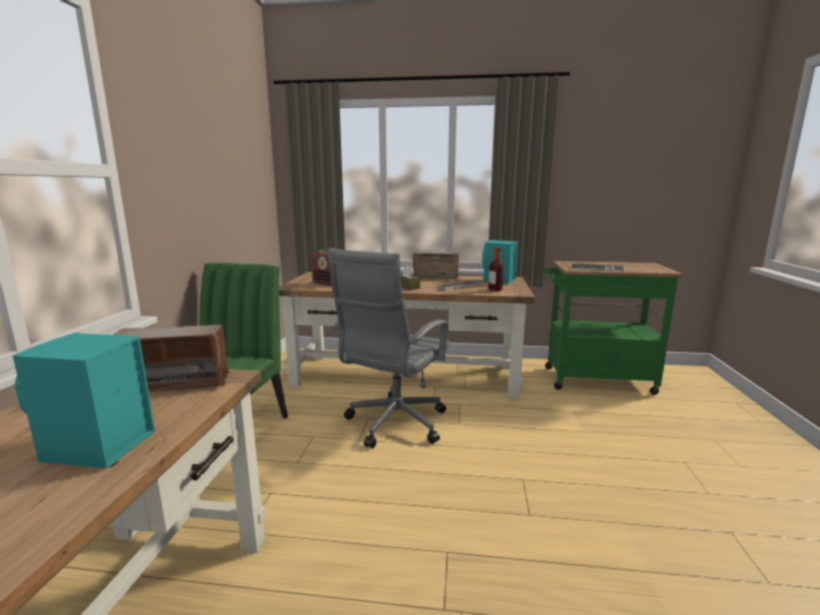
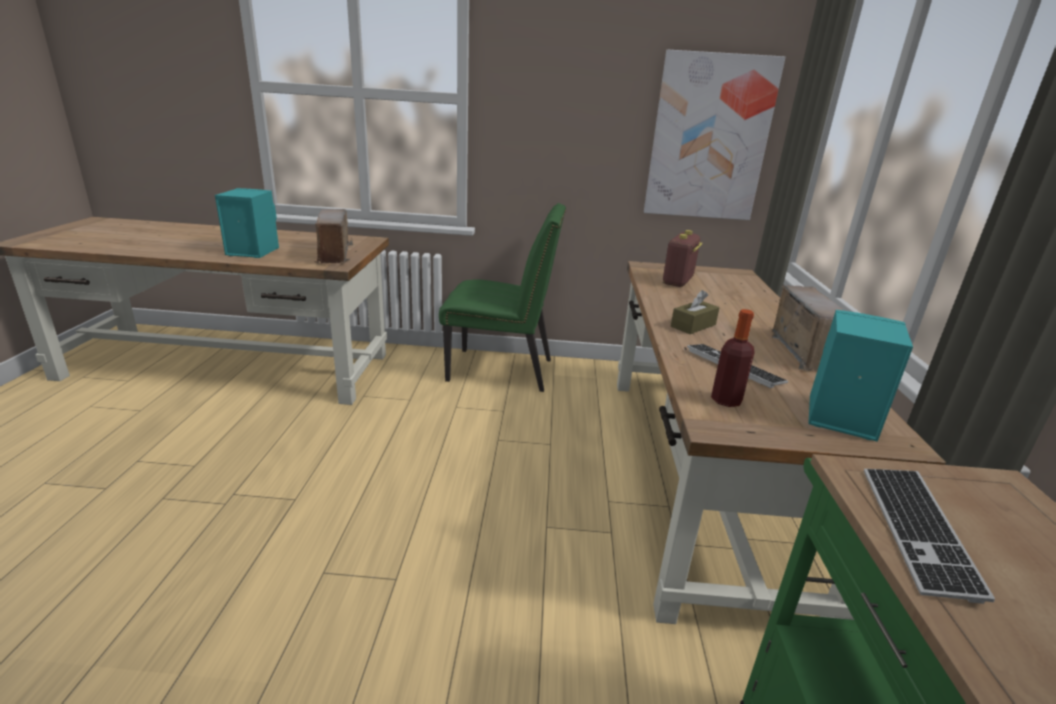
camera: 85 degrees right, 10 degrees up
(252, 194) = (709, 138): none -> picture
(394, 425) = (534, 464): grey office chair -> none

